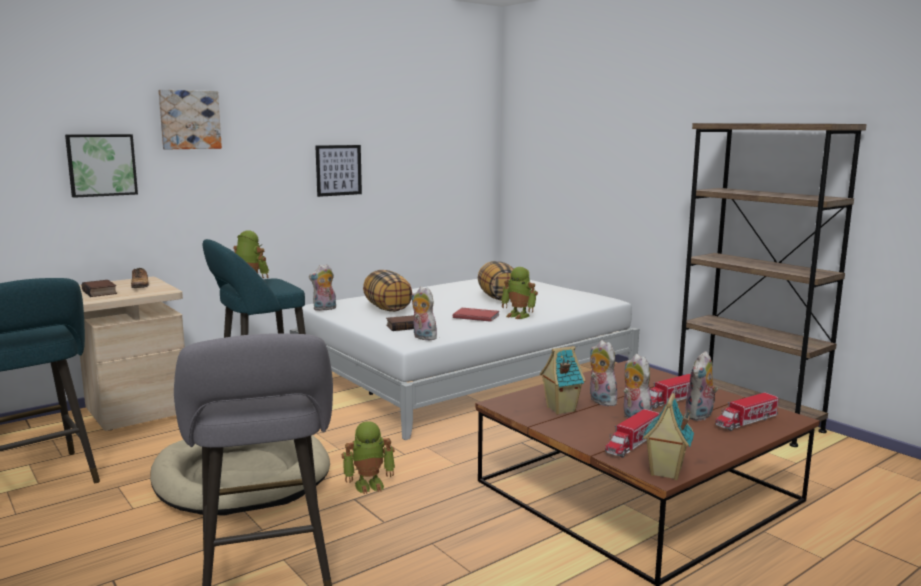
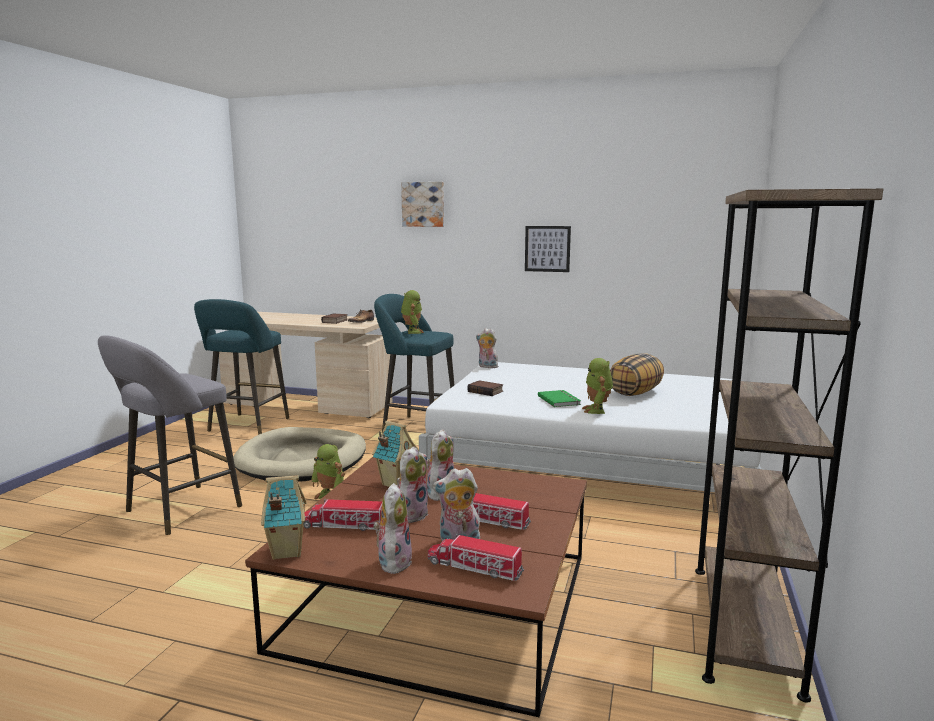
camera: 55 degrees right, 0 degrees up
(101, 165) = (365, 236): picture -> none
(388, 308) = (523, 377): pillow -> none
(422, 337) = (467, 401): plush toy -> plush toy (393, 561)
(476, 316) = (560, 400): red book -> green book

